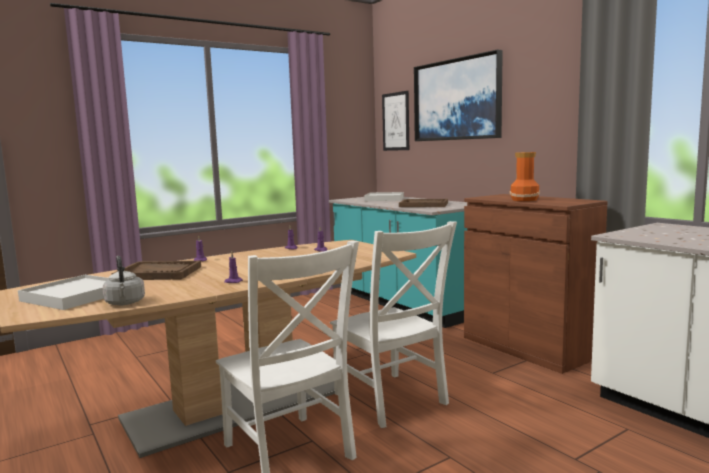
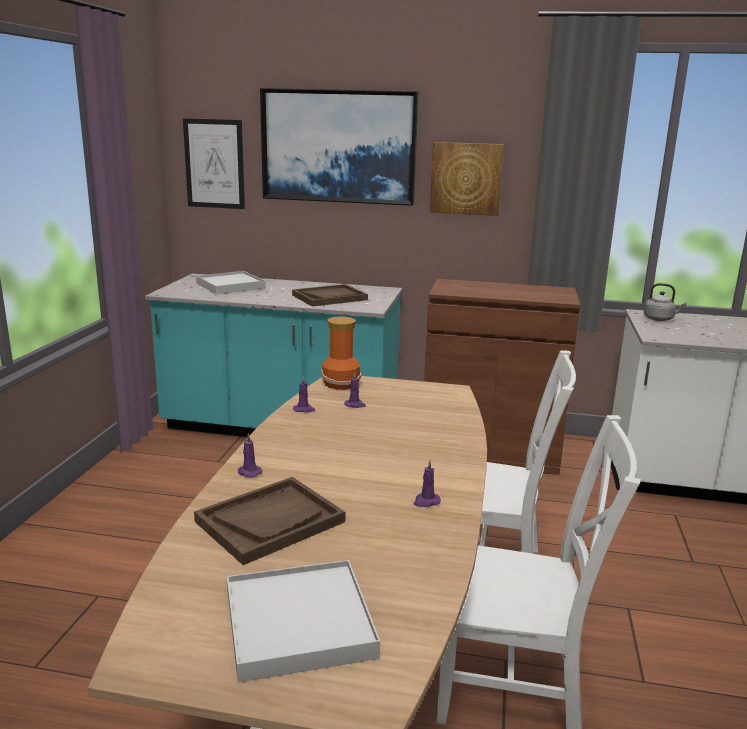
camera: 45 degrees left, 10 degrees up
(125, 303) = (421, 601): grey kettle -> grey kettle (660, 319)
(524, 200) = (505, 293): vase -> vase (340, 383)
(535, 112) = (466, 178): none -> picture

